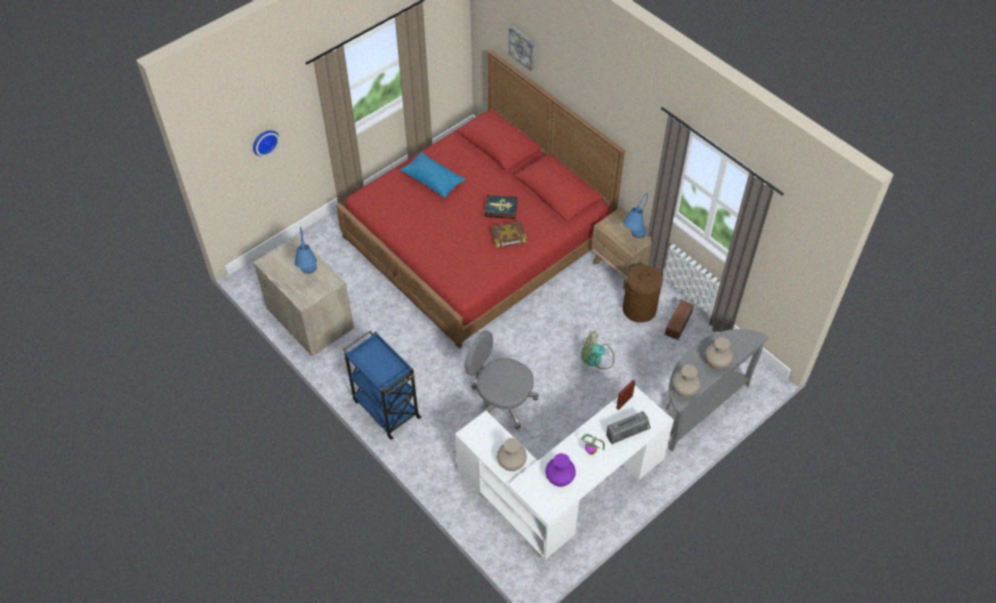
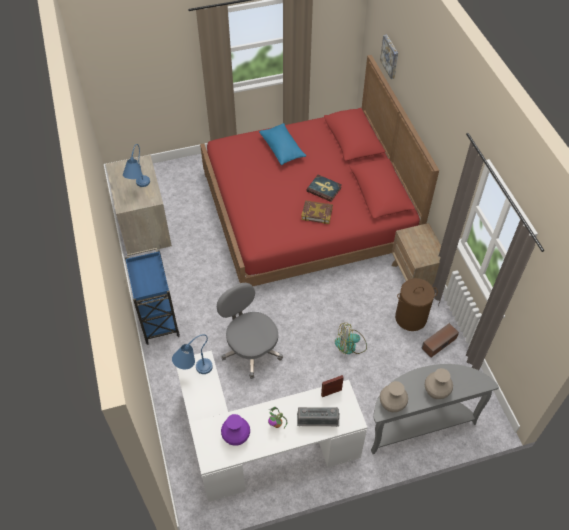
camera: 25 degrees right, 0 degrees up
(264, 141) = (146, 69): wall clock -> none
(511, 462) = (205, 404): beige vase -> none
(596, 358) = (350, 345): fan -> fan turned 45 degrees counterclockwise
(633, 239) = (424, 253): blue table lamp -> blue table lamp (193, 372)

